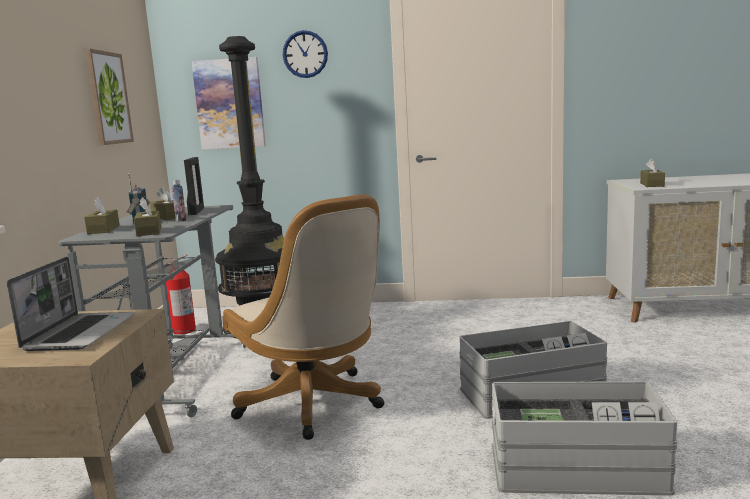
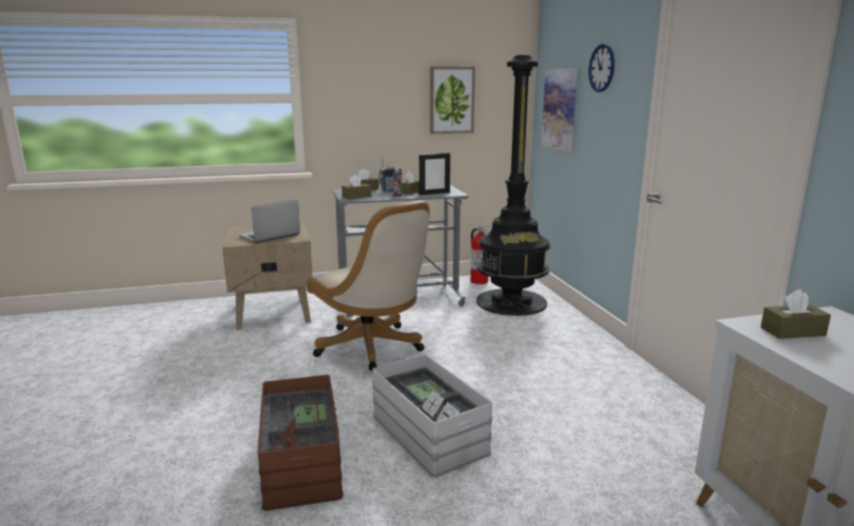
camera: 70 degrees right, 5 degrees up
(80, 333) = (269, 236): laptop -> laptop turned 150 degrees clockwise
(316, 406) = (374, 349): office chair -> office chair turned 75 degrees counterclockwise
(576, 466) = (303, 461): grey storage box -> brown storage box

